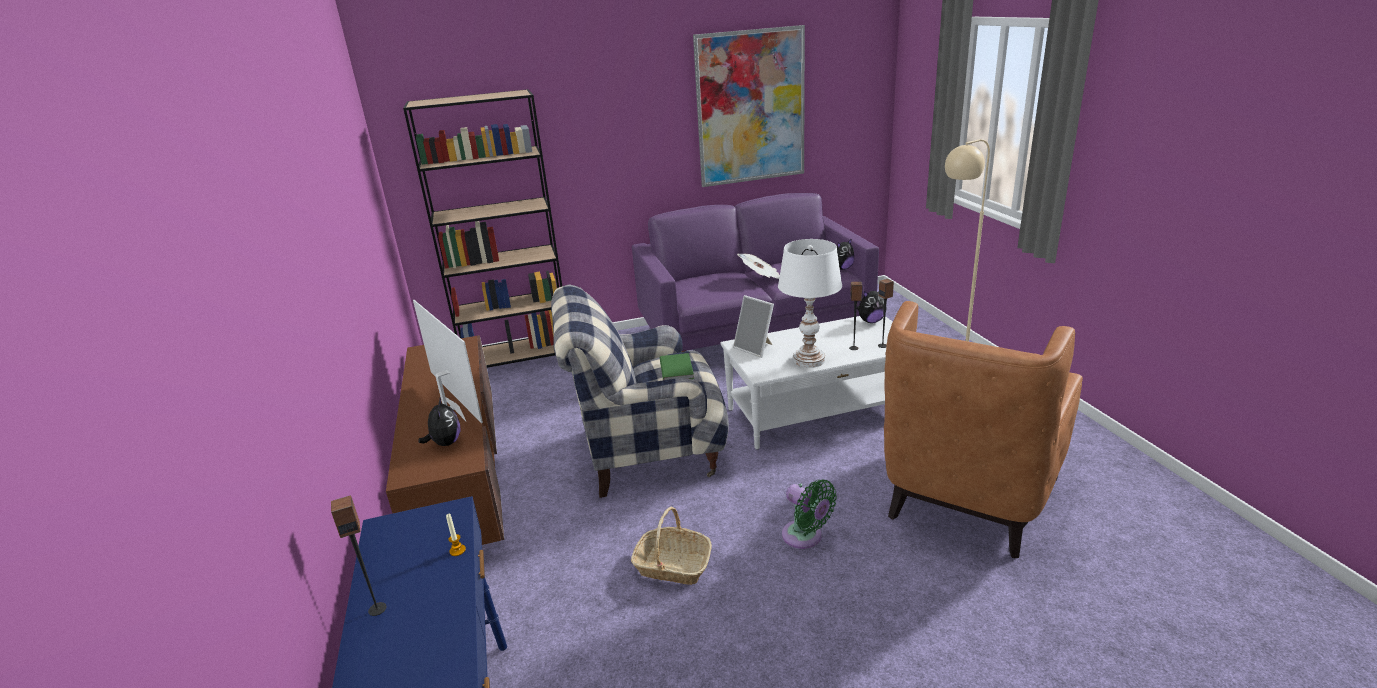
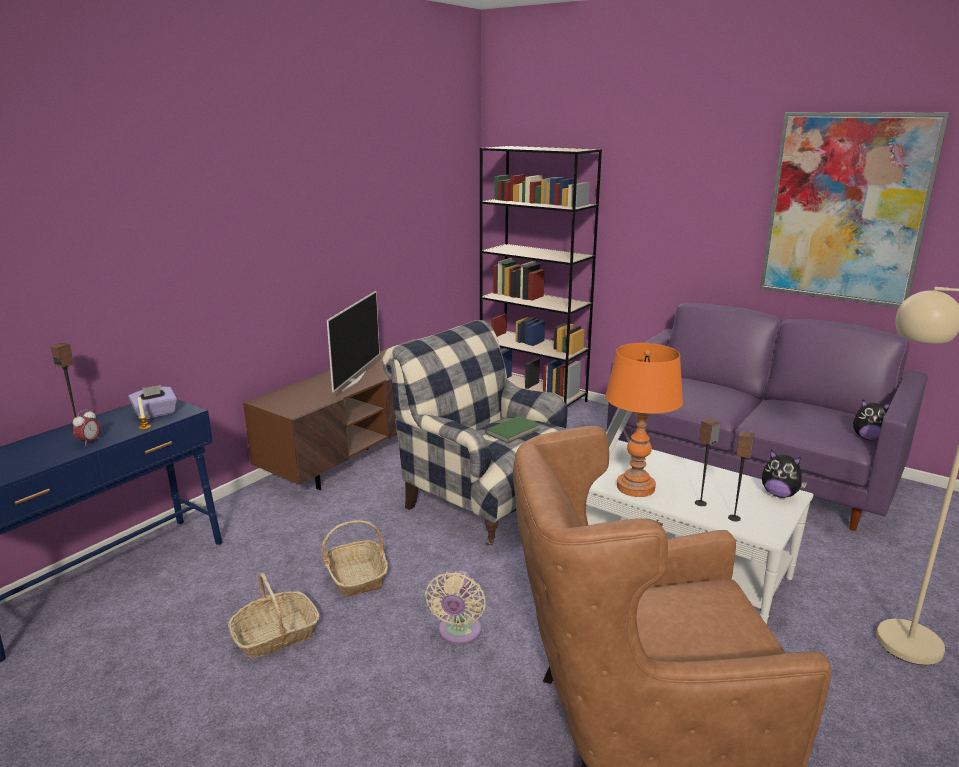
camera: 50 degrees right, 5 degrees down
(427, 535) = (155, 414): none -> purple tissue box
(439, 604) = (89, 442): none -> alarm clock
(445, 443) = (310, 396): plush toy -> none
(709, 650) = (275, 635): none -> basket
(761, 278) = (753, 406): newspaper -> none
(805, 537) = (458, 633): green fan -> beige fan
(809, 360) = (636, 487): white table lamp -> orange table lamp

